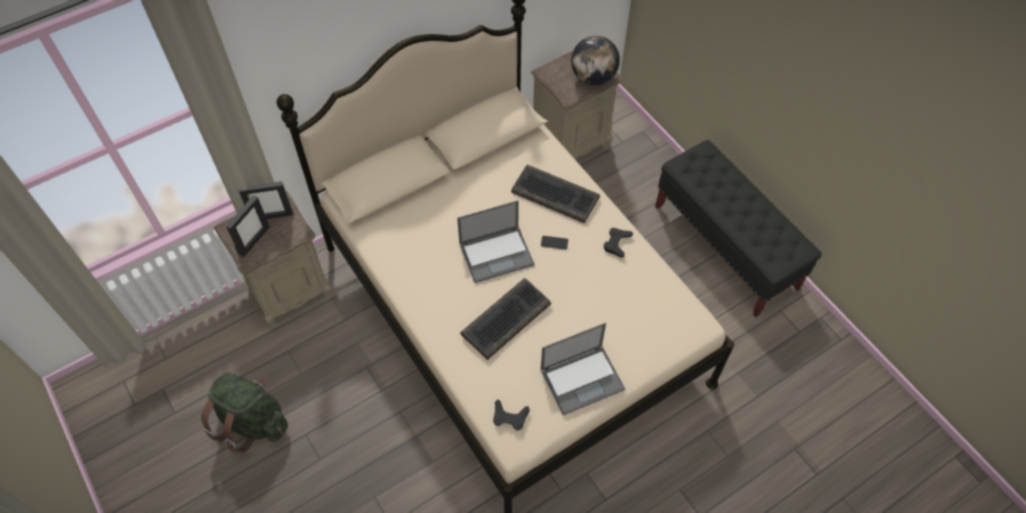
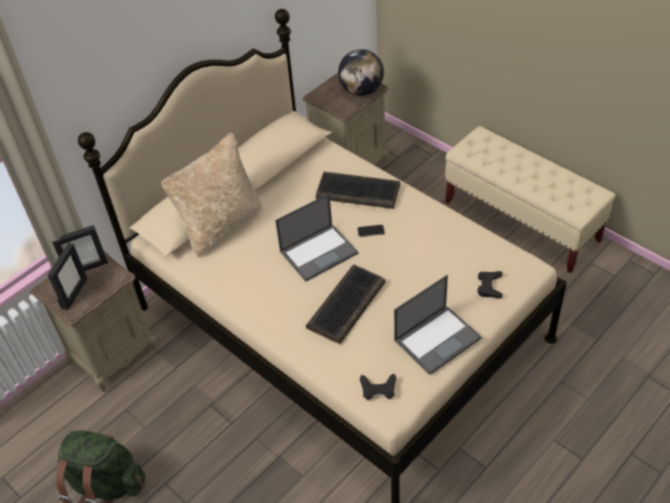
camera: 10 degrees left, 10 degrees down
(412, 201) = (222, 226): none -> beige pillow
(617, 243) = (429, 218): black game controller -> black game controller (489, 286)
(725, 247) = (521, 222): black bench -> beige bench

